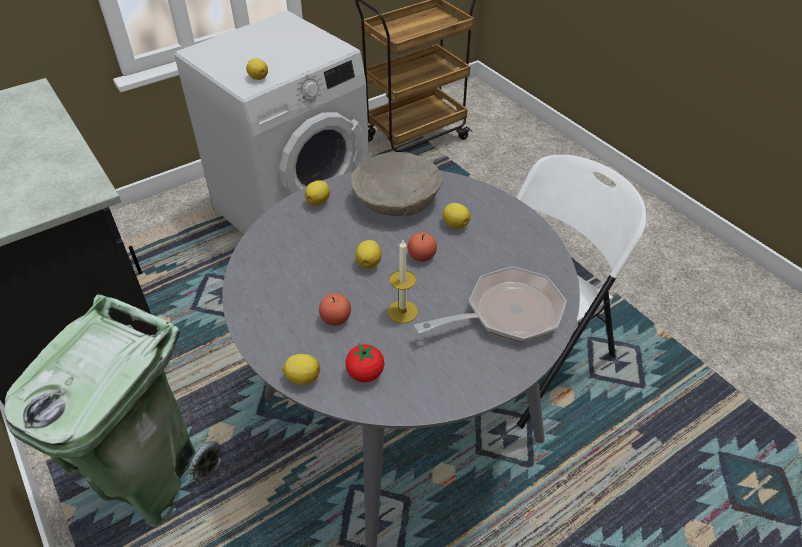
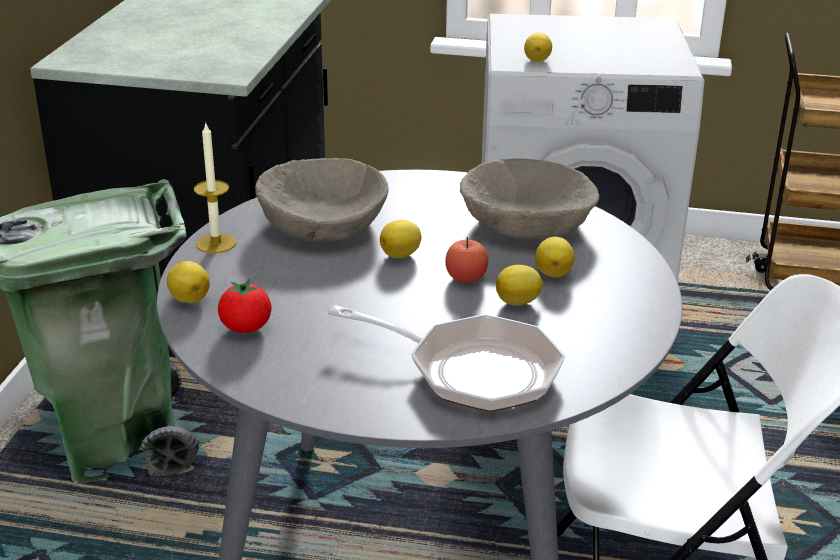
camera: 45 degrees right, 15 degrees down
(293, 268) = (322, 222): none -> beige bowl
(319, 202) = (438, 187): lemon -> lemon (519, 302)
(336, 318) = (293, 276): apple -> none
(402, 311) = (364, 307): candle -> candle (216, 243)

